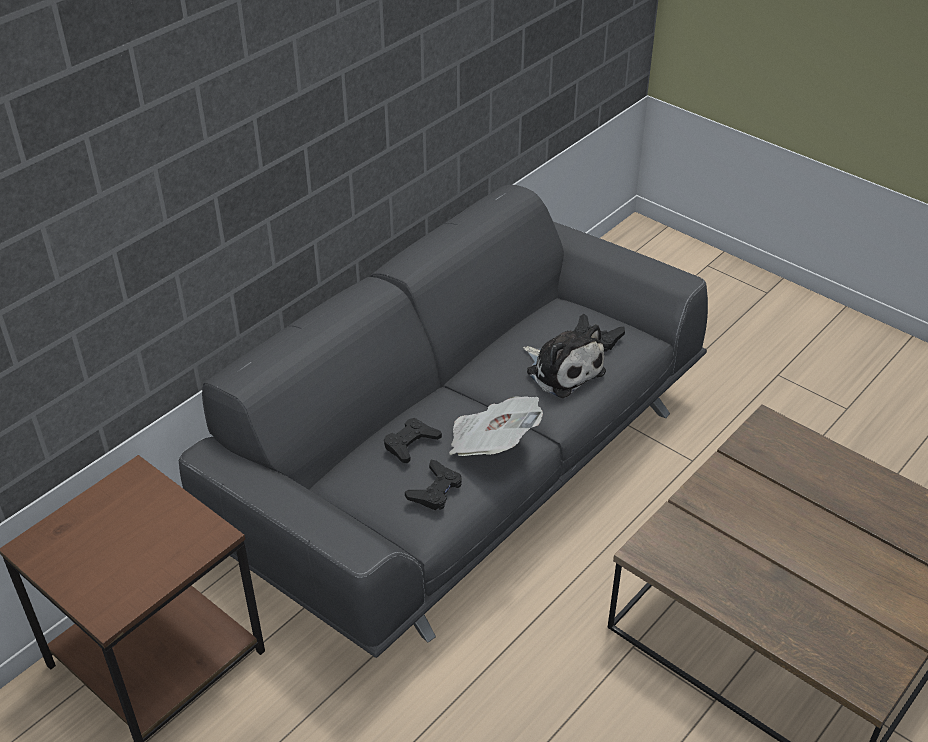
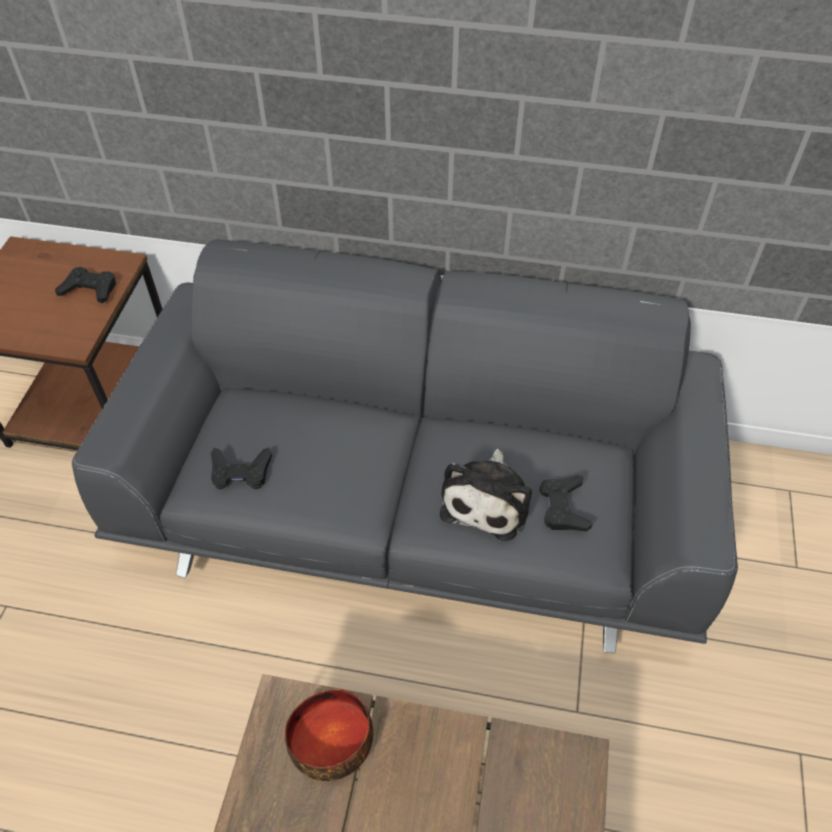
camera: 60 degrees right, 10 degrees up
(411, 443) = (292, 424): black game controller -> black game controller (89, 289)
(492, 443) = (331, 488): newspaper -> none
(688, 534) = (331, 739): none -> bowl

